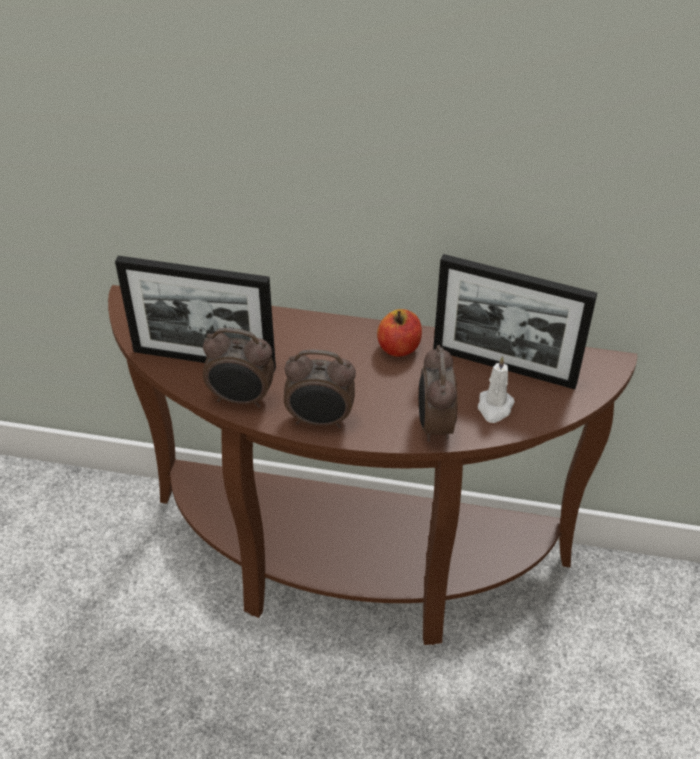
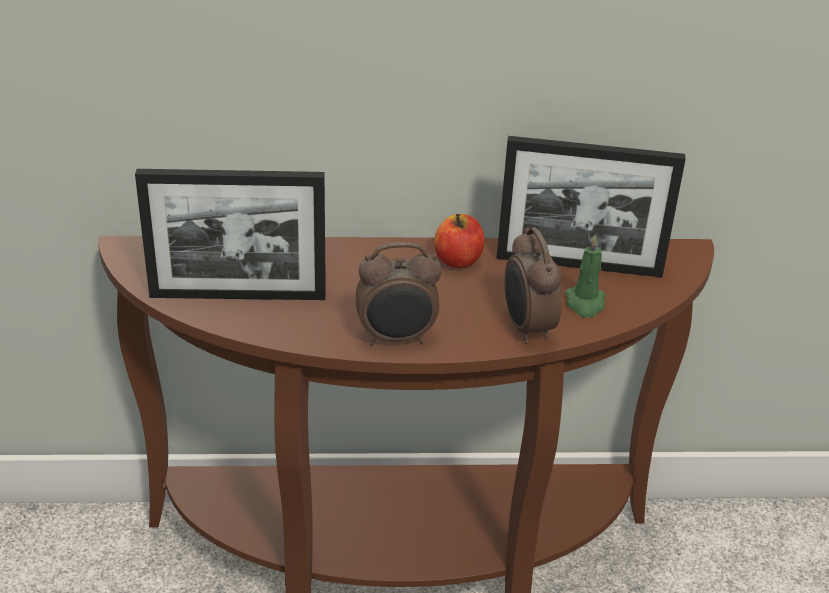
camera: 15 degrees left, 10 degrees down
(241, 399) = (297, 329): alarm clock -> none
(494, 407) = (585, 303): white candle -> green candle

